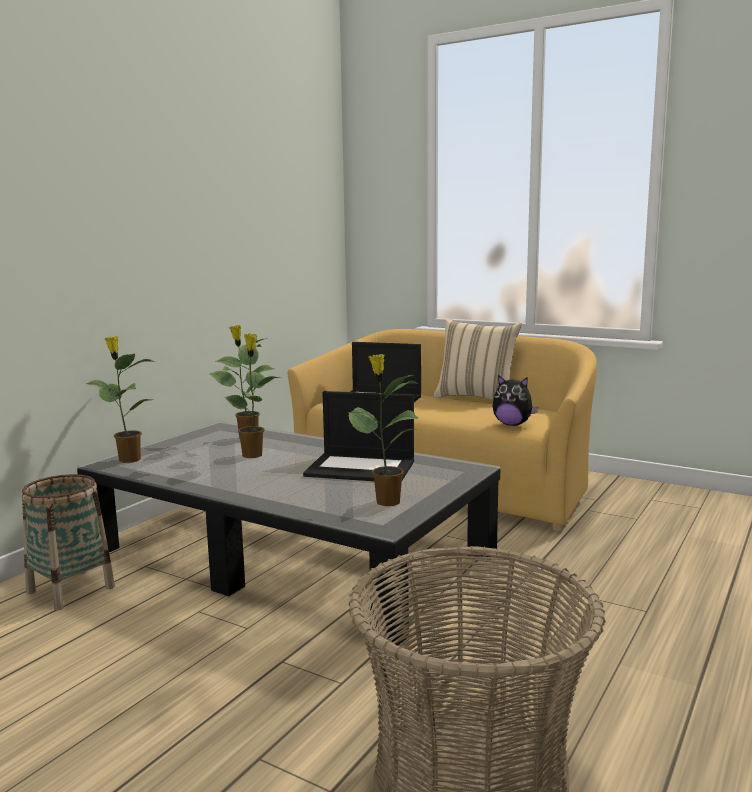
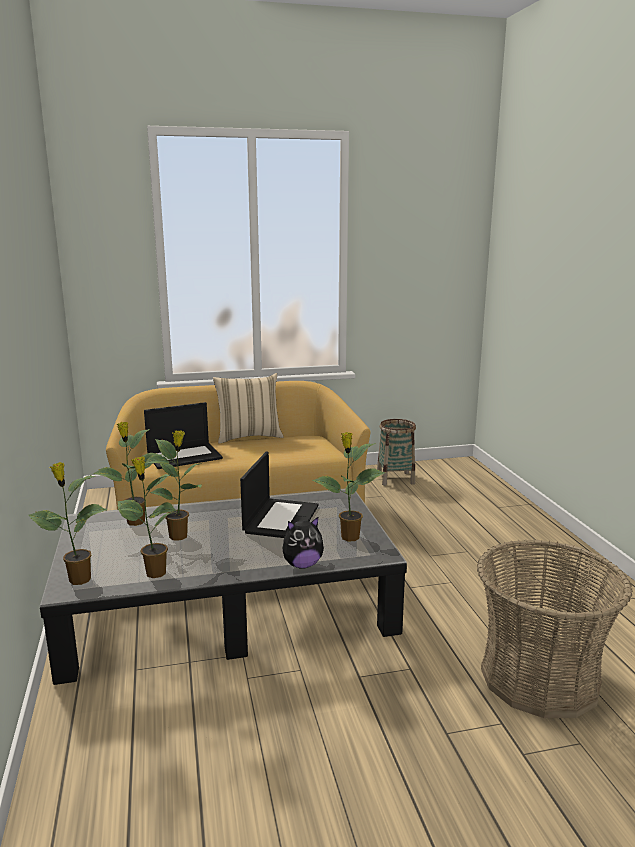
camera: 45 degrees left, 5 degrees up
(70, 590) = (110, 721): basket -> basket (395, 479)
(178, 472) = (154, 573): none -> potted plant
(362, 468) = (281, 518): laptop -> laptop turned 45 degrees counterclockwise
(512, 424) = (316, 453): plush toy -> plush toy (302, 565)

